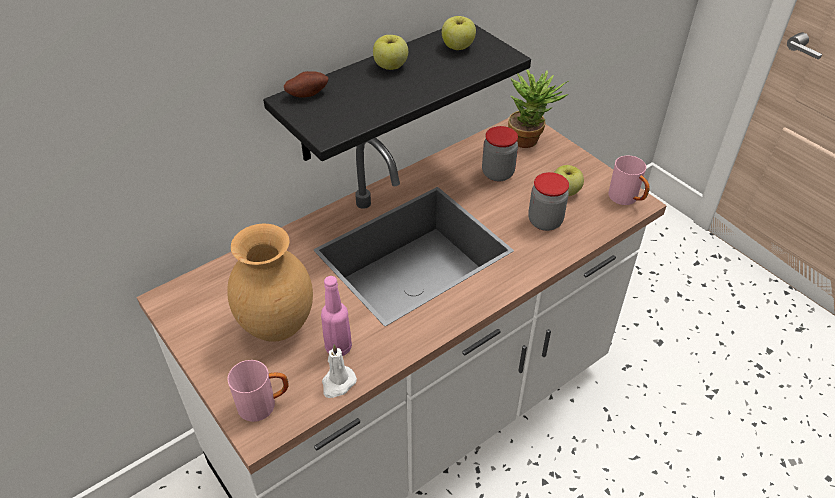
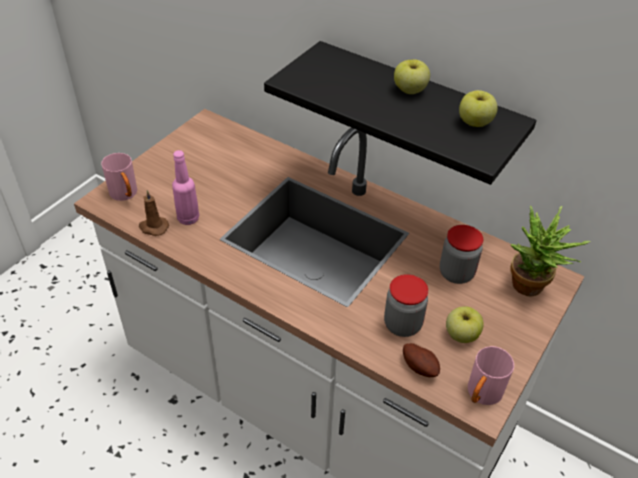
camera: 70 degrees right, 0 degrees up
(278, 327) = (198, 182): brown vase -> none
(307, 94) = (338, 58): potato -> potato (420, 367)
(338, 383) = (153, 227): white candle -> brown candle

